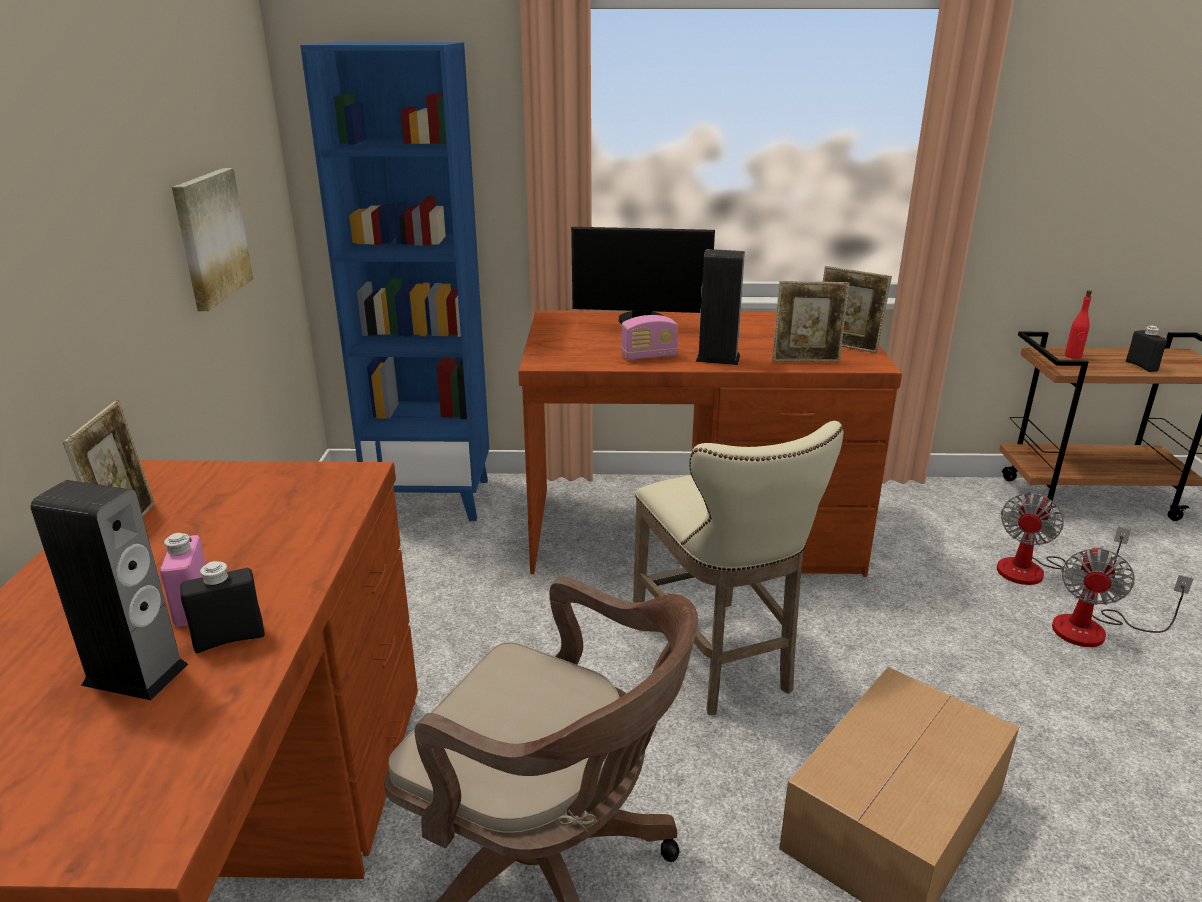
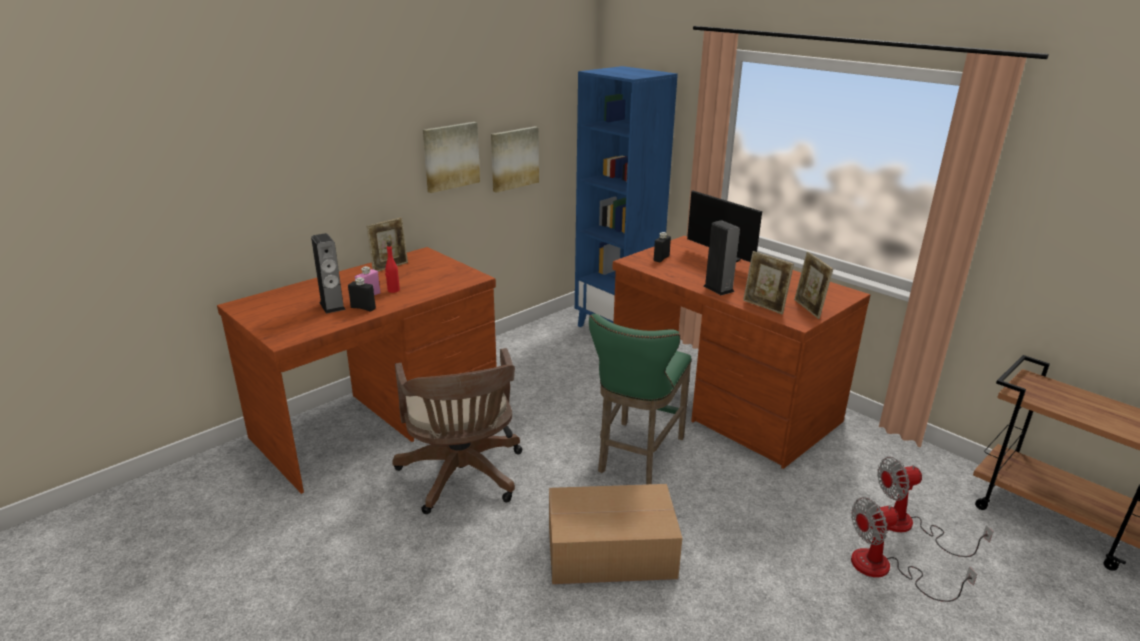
camera: 45 degrees right, 0 degrees up
(125, 244) = (450, 156): none -> picture
(649, 356) = (686, 275): radio -> none
(717, 661) = (636, 456): beige stool -> green stool
(1073, 356) = (1052, 389): red bottle -> red bottle (393, 290)
(1141, 366) = (1099, 417): black bottle -> black bottle (661, 258)

